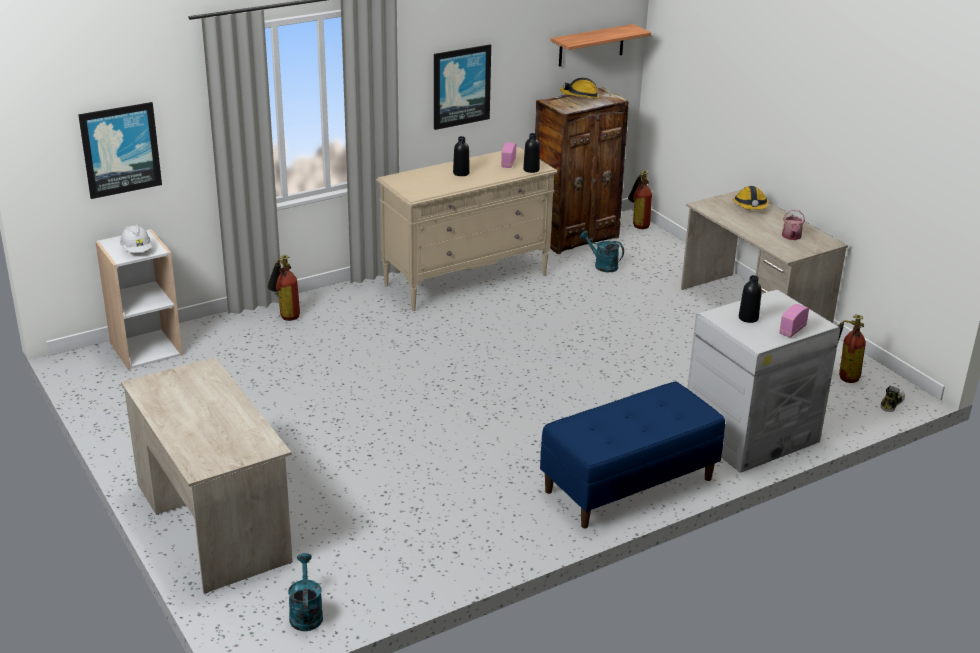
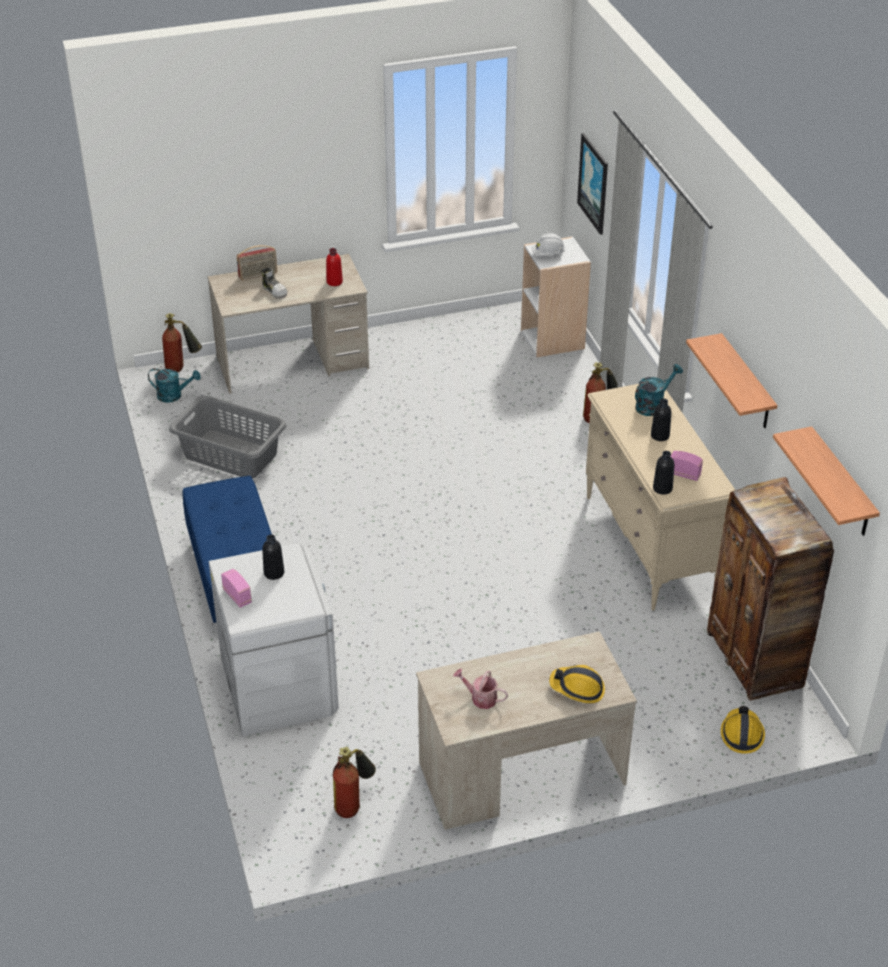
camera: 105 degrees right, 10 degrees up
(183, 441) = (258, 275): none -> radio
(195, 381) = (334, 282): none -> red bottle
(419, 534) = (230, 454): none -> grey laundry basket
(461, 86) = (746, 383): picture -> shelf
(580, 96) = (792, 514): hard hat -> hard hat (741, 734)
(602, 265) = (670, 665): turquoise watering can -> turquoise watering can (653, 405)
(638, 223) = (794, 732): fire extinguisher -> fire extinguisher (182, 368)
(891, 403) = (285, 828): shoe -> shoe (274, 290)

